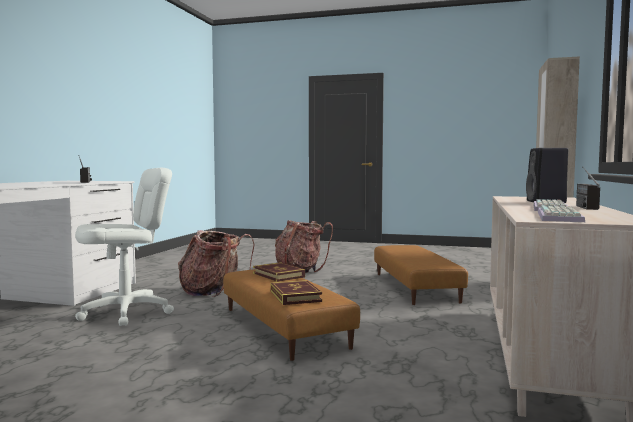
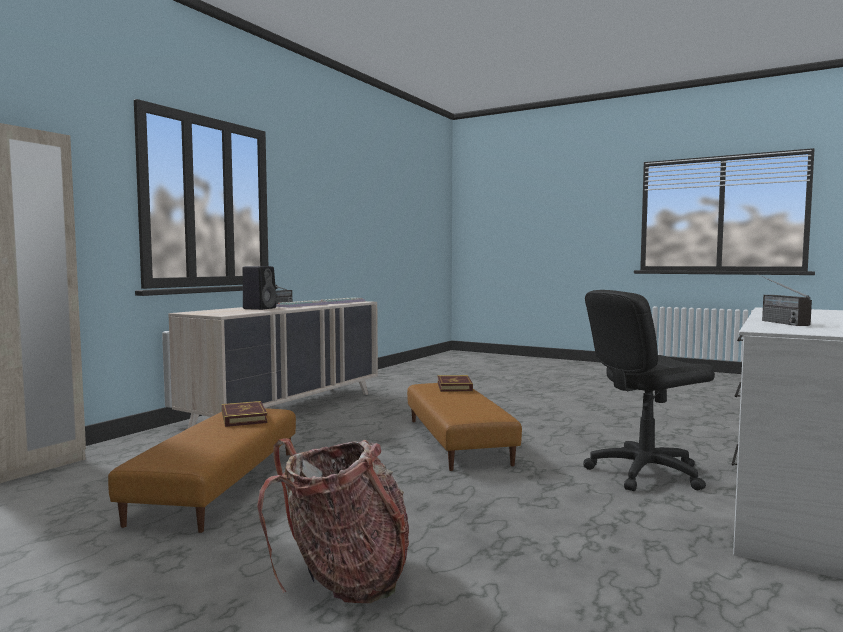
camera: 165 degrees left, 0 degrees up
(126, 313) = (644, 473): white office chair -> black office chair
(213, 291) = (547, 506): backpack -> none
(278, 275) = (457, 406): book -> book (244, 417)

